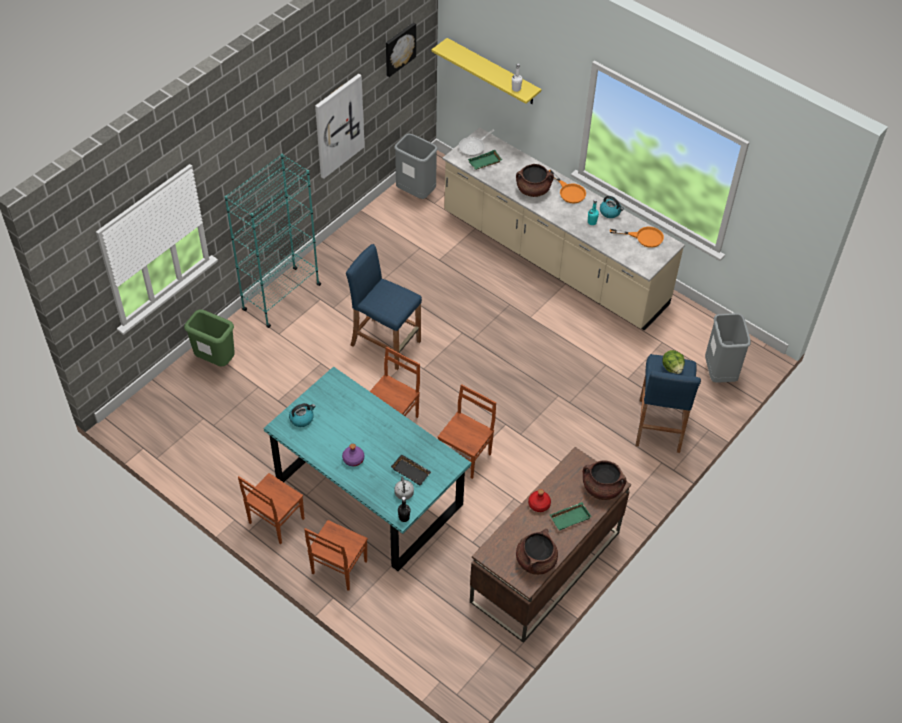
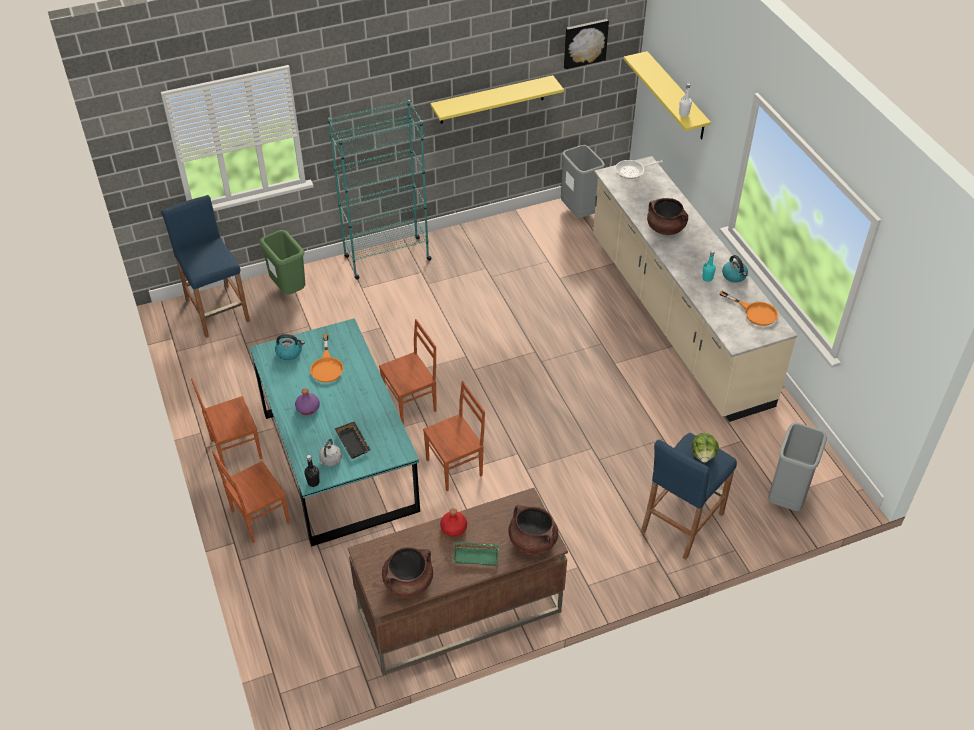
camera: 30 degrees right, 5 degrees down
(338, 125) = (492, 100): picture -> yellow shelf
(386, 343) = (453, 333): blue stool -> blue stool (217, 311)
(484, 163) = (633, 188): green tray -> none
(569, 191) = (703, 242): orange frying pan -> orange frying pan (327, 366)

